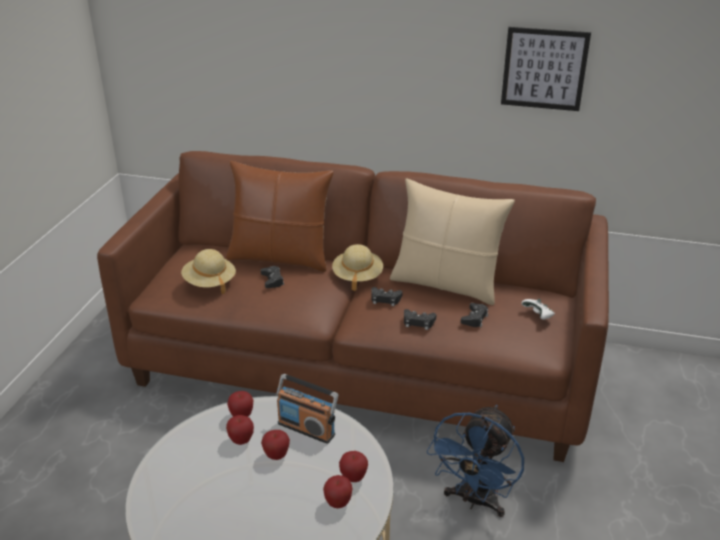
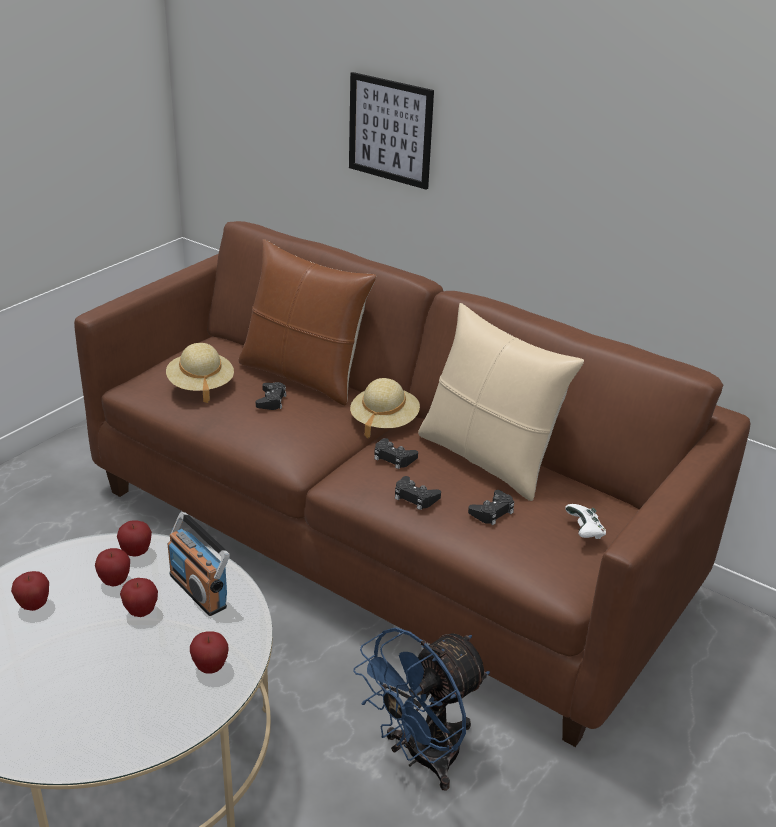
camera: 20 degrees right, 0 degrees up
(338, 503) = (170, 692): apple -> apple (34, 605)
(544, 69) = (686, 185): picture -> picture (390, 130)

